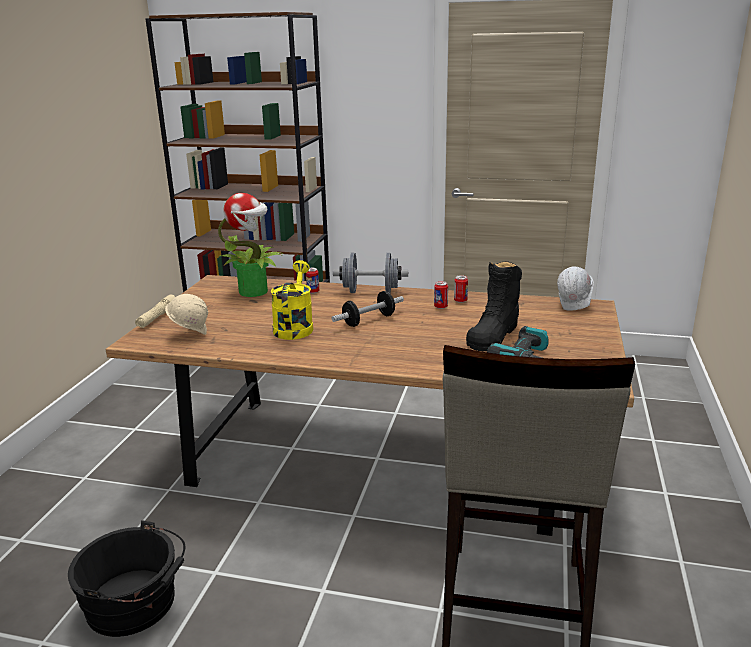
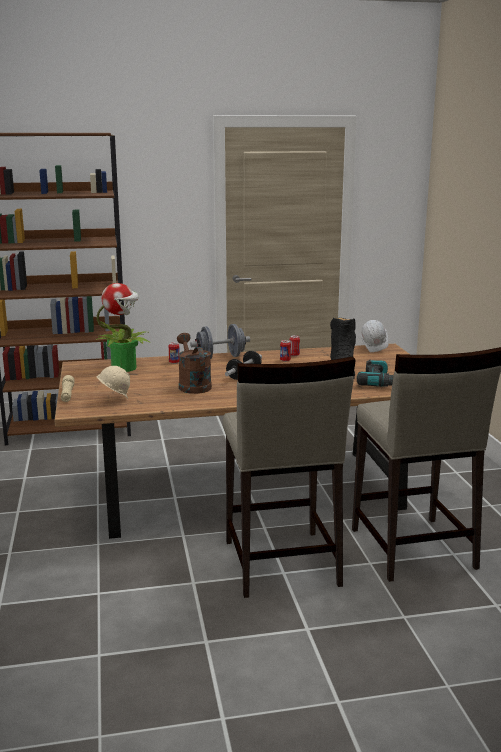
camera: 25 degrees left, 5 degrees down
(136, 603) = (150, 614): black bucket -> none
(294, 327) = (193, 385): yellow watering can -> brown watering can
(330, 575) = (280, 564): none -> beige stool

